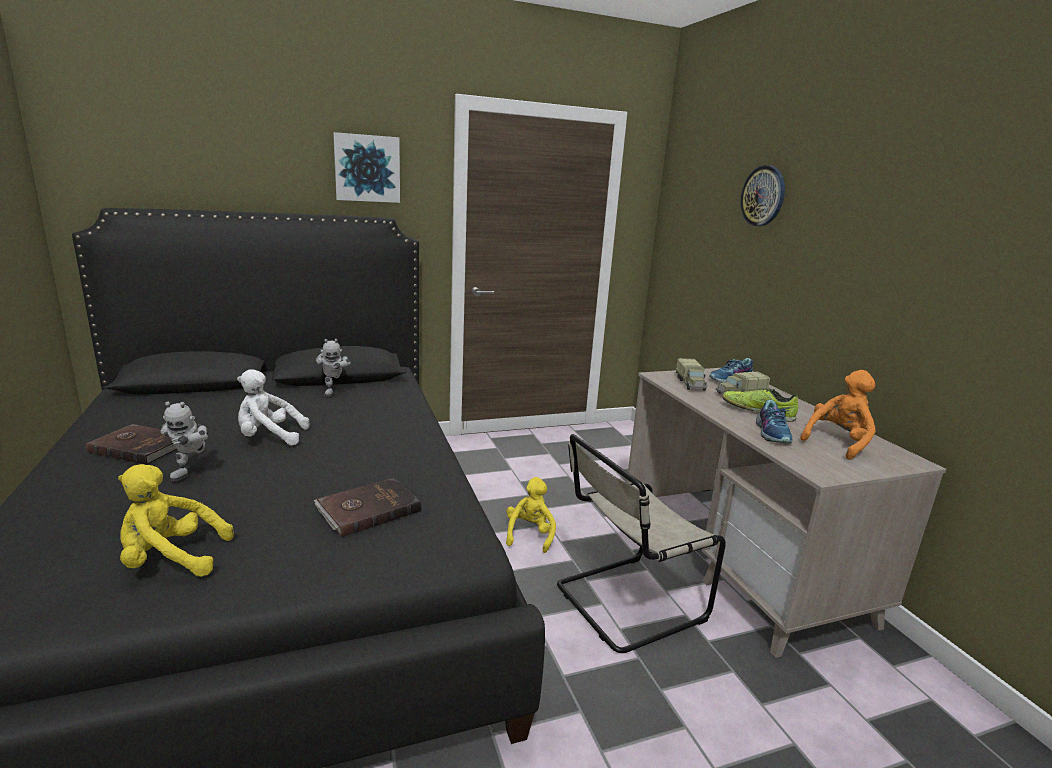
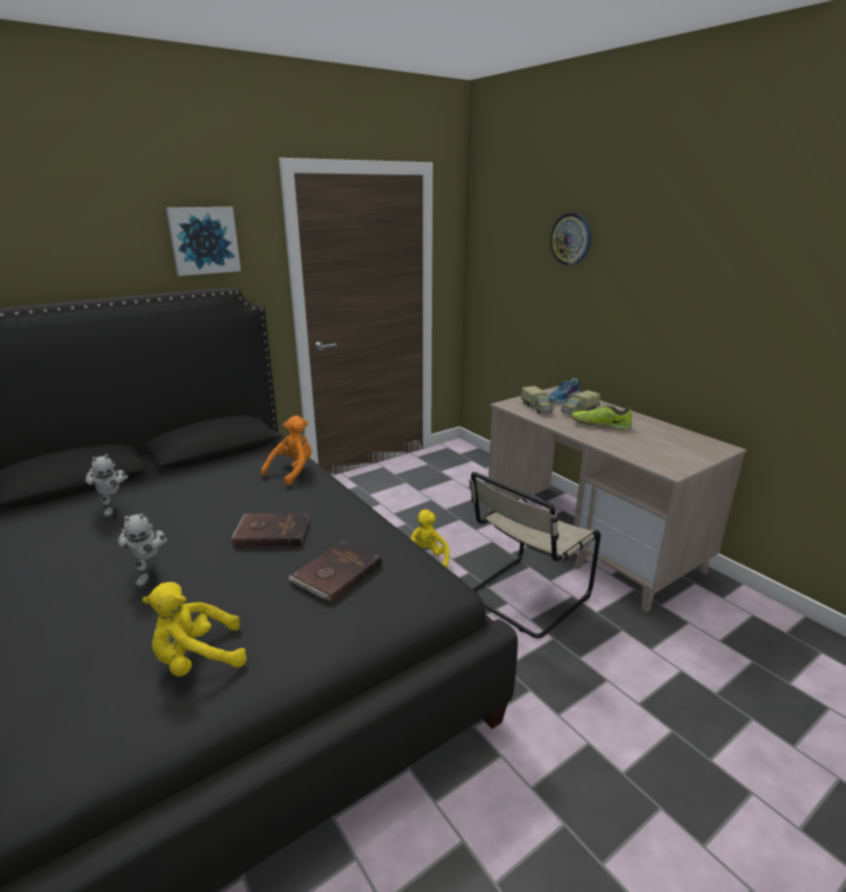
camera: 15 degrees left, 5 degrees up
(140, 446) = (75, 561): brown book -> brown book (272, 532)
(269, 437) = (195, 525): white plush toy -> none
(333, 391) = (221, 466): toy robot -> toy robot (113, 509)
(773, 433) = (621, 442): shoe -> none
(837, 442) = (668, 441): orange plush toy -> orange plush toy (292, 471)

